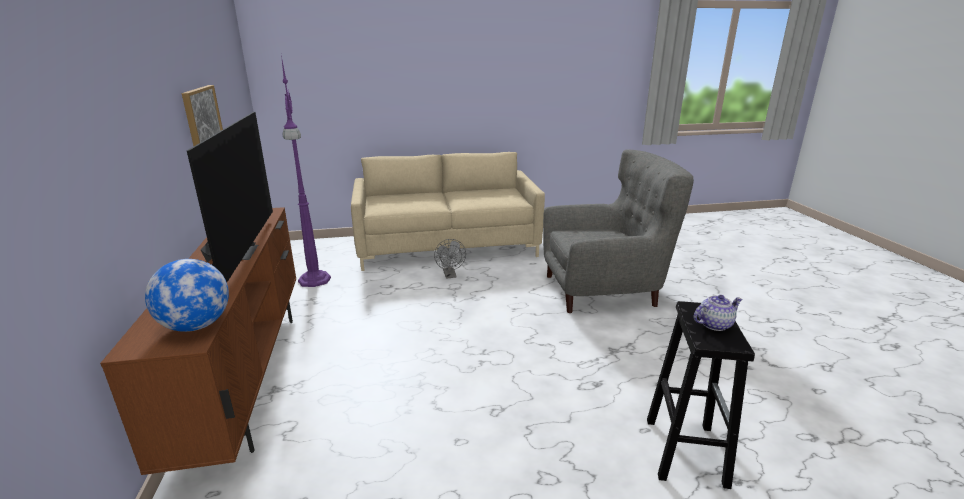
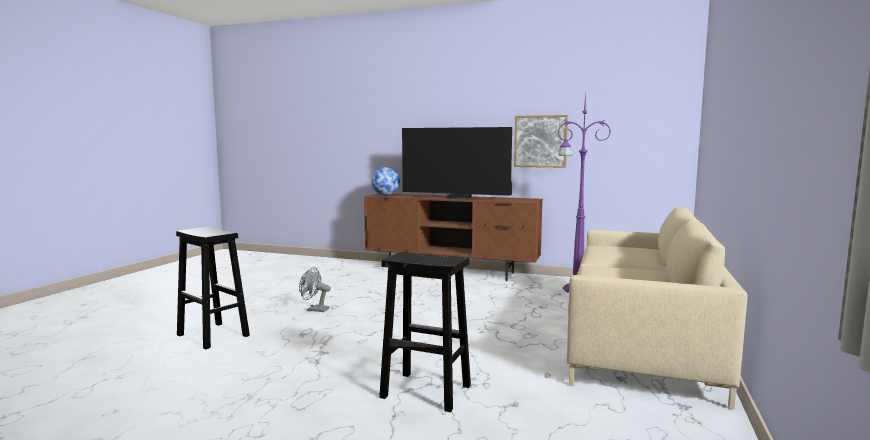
camera: 120 degrees right, 15 degrees down
(450, 275) = (545, 329): grey fan -> grey fan (314, 309)
(603, 290) = (424, 391): grey armchair -> black stool
(714, 324) = (205, 232): teapot -> none

